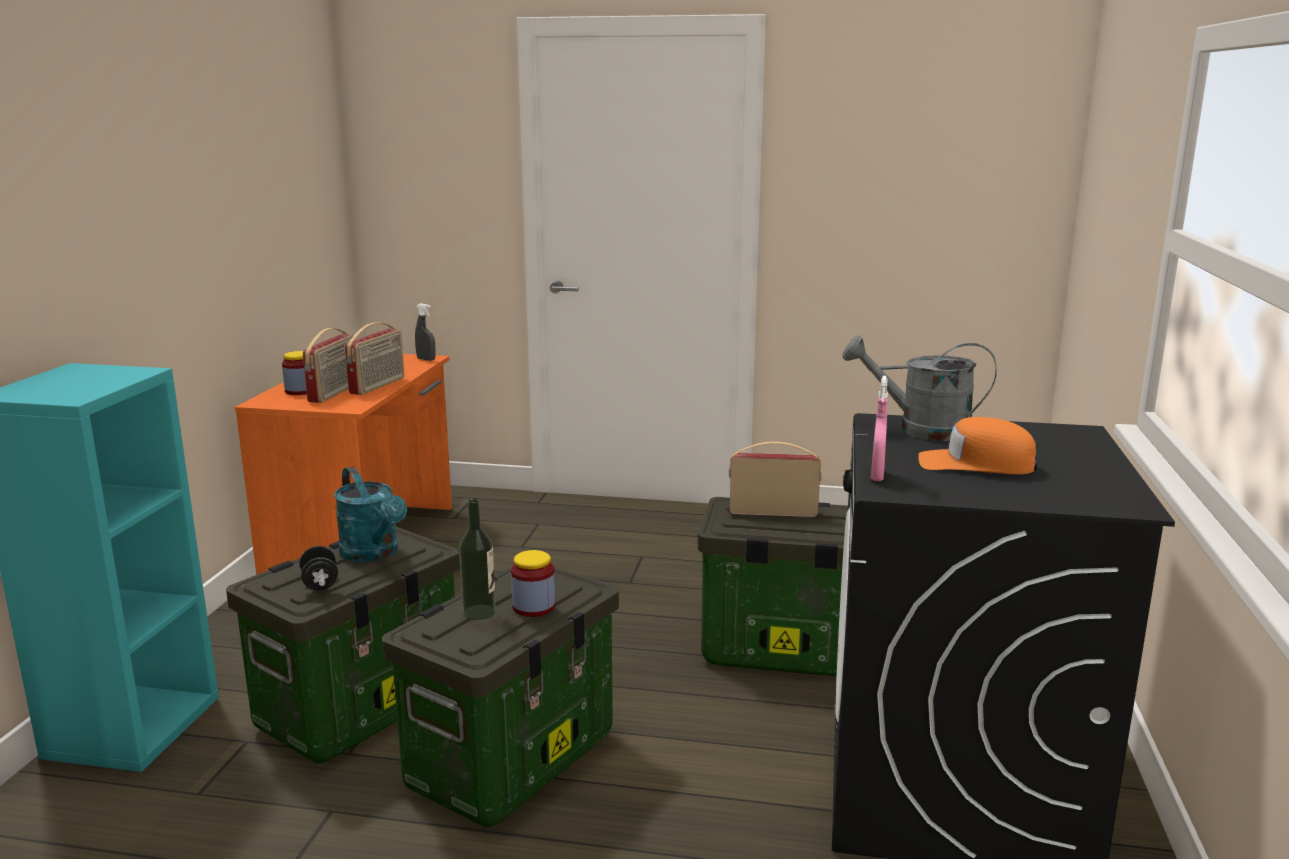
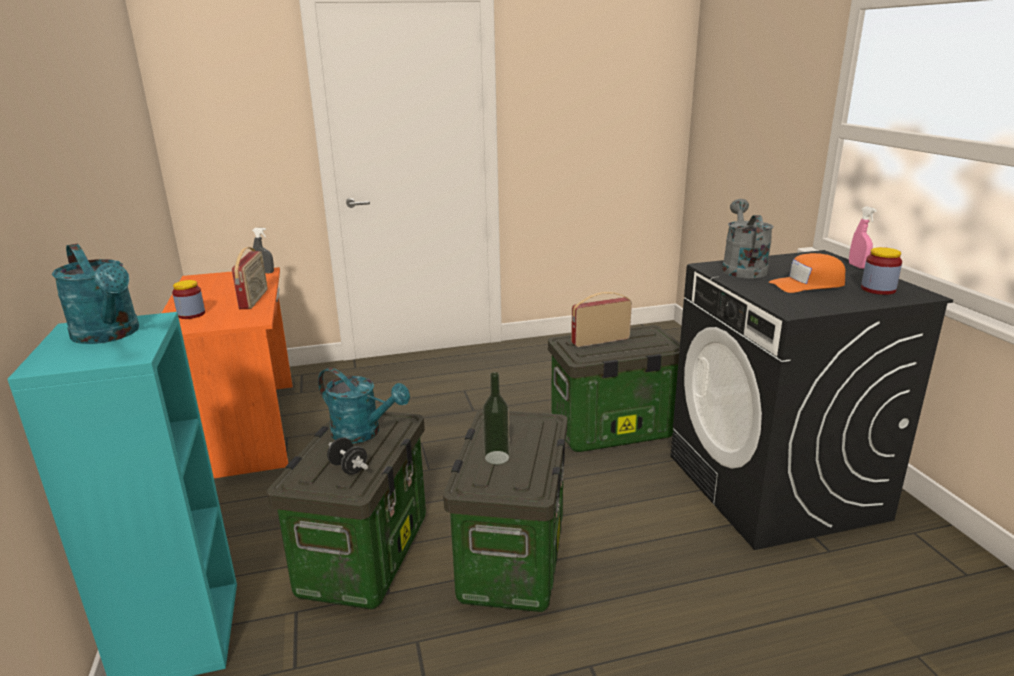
camera: 25 degrees left, 5 degrees up
(87, 379) = (110, 335): none -> turquoise watering can
(334, 393) = (224, 311): radio -> none
(533, 607) = (529, 443): jar -> jar (878, 289)
(877, 476) = (772, 302): pink spray bottle -> pink spray bottle (857, 266)
(920, 429) = (742, 268): grey watering can -> grey watering can turned 105 degrees clockwise

